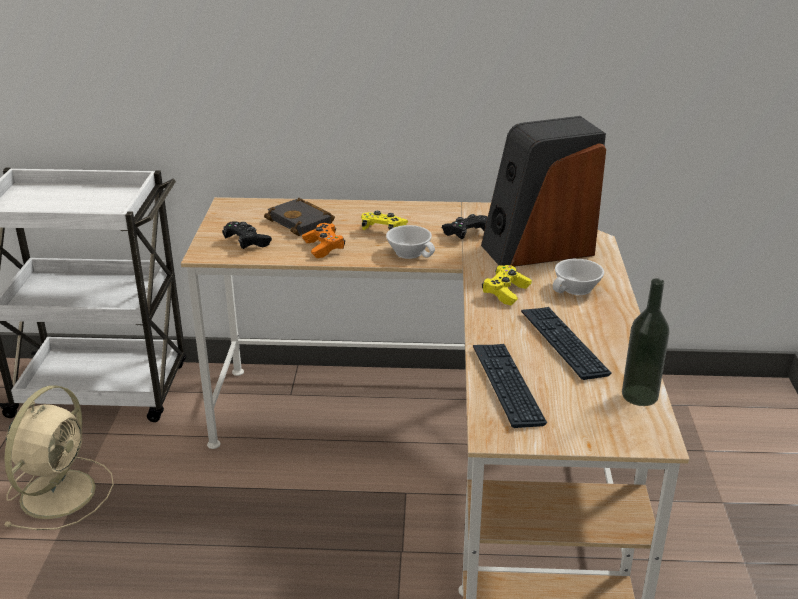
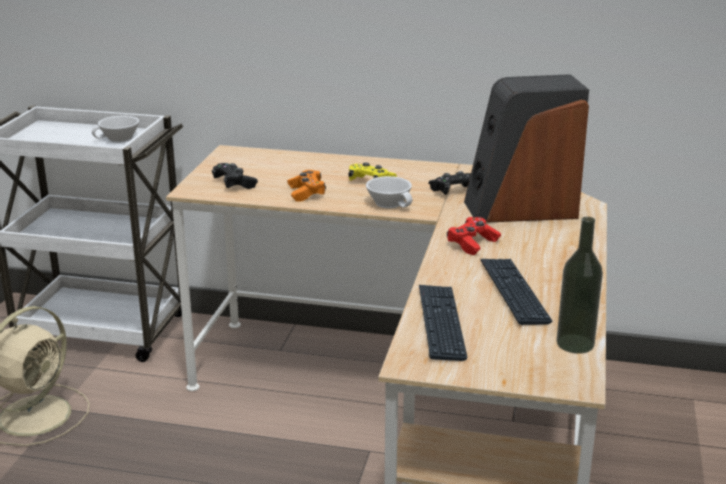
camera: 10 degrees right, 5 degrees down
(302, 222) = (295, 170): black book -> none
(506, 292) = (472, 244): yellow game controller -> red game controller
(577, 289) = (548, 246): white cup -> white cup (119, 139)

